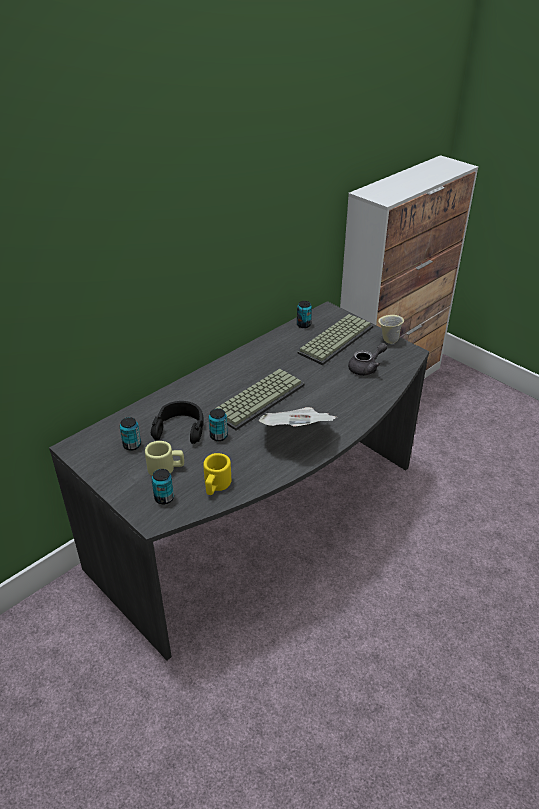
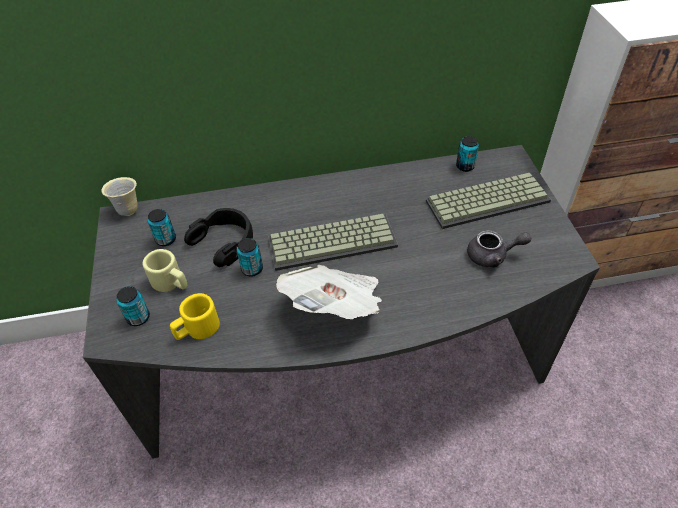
camera: 35 degrees right, 10 degrees up
(388, 340) = (555, 229): beige mug -> beige mug (128, 209)

